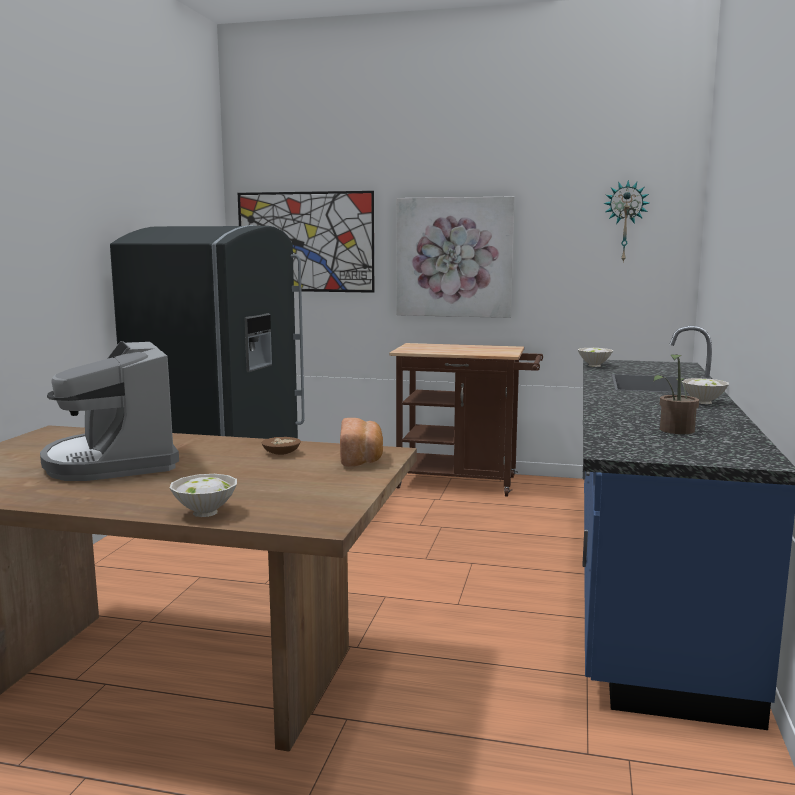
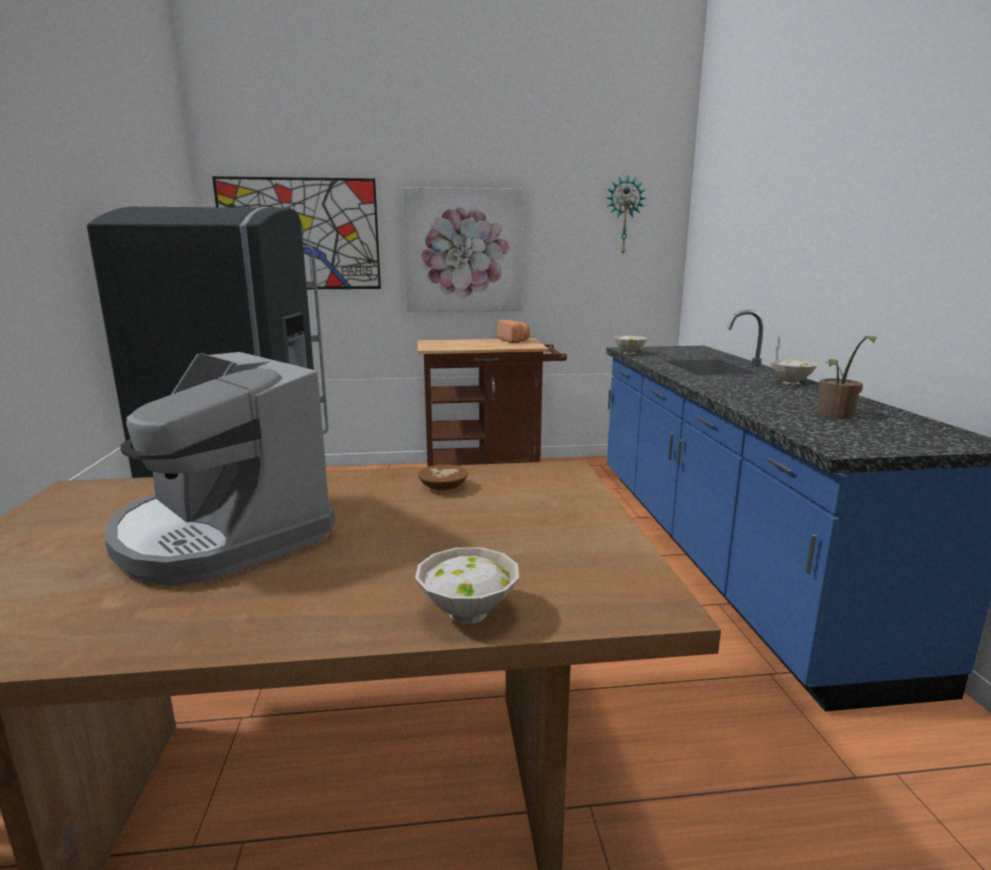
camera: 20 degrees left, 5 degrees up
(362, 459) = (550, 483): bread -> bread (514, 341)

